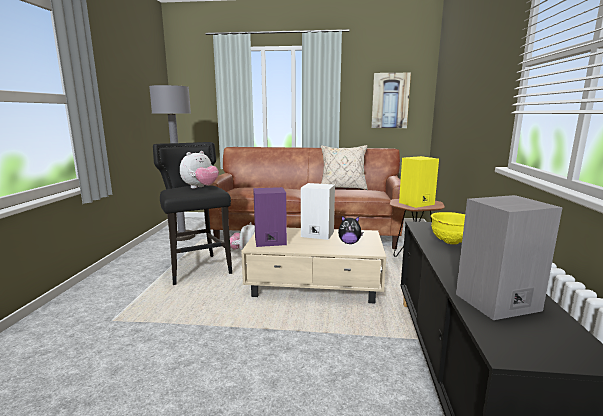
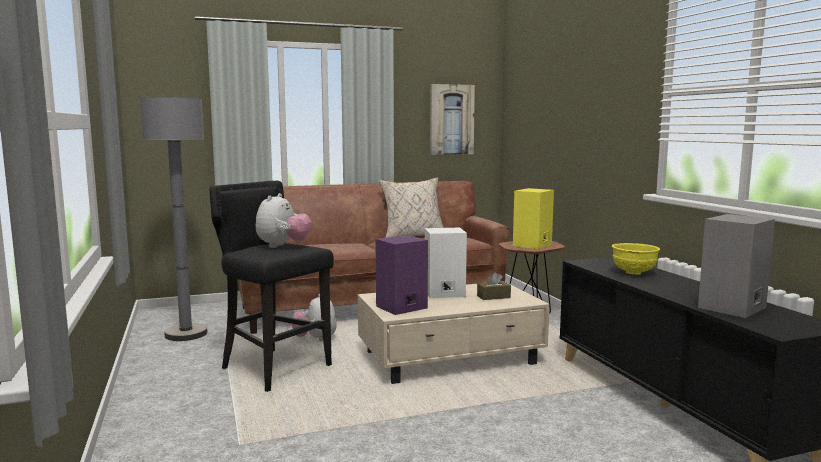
camera: 25 degrees left, 5 degrees down
(349, 243) = (493, 297): plush toy -> brown tissue box

